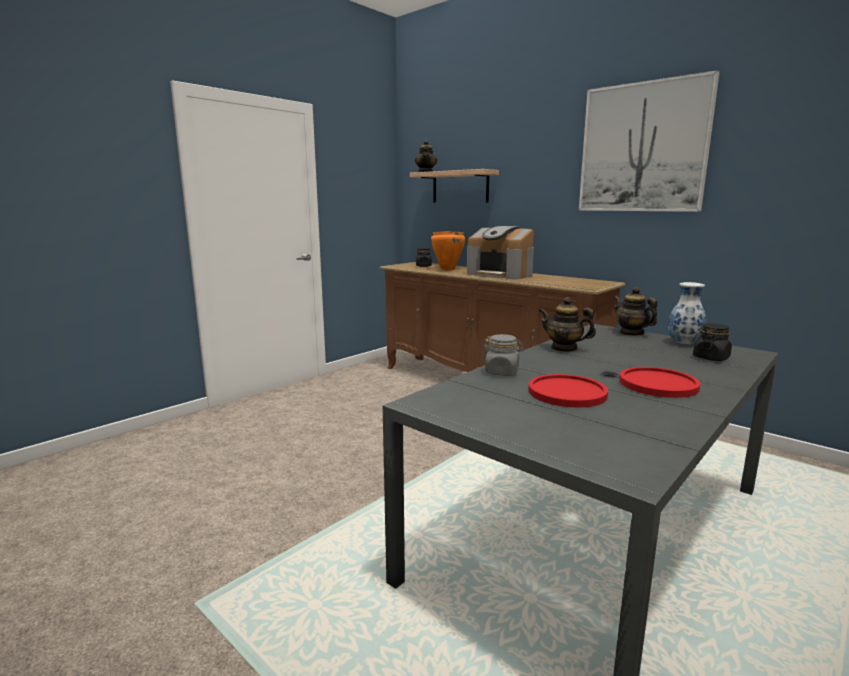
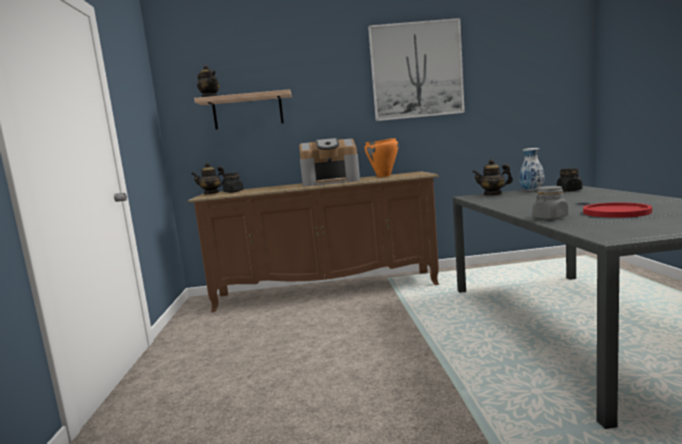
camera: 45 degrees left, 5 degrees down
(447, 269) = (269, 188): orange cooking pot -> orange cooking pot (383, 176)
(564, 348) = (508, 204): teapot -> teapot (211, 193)
(658, 384) = (615, 199): red plate -> none

